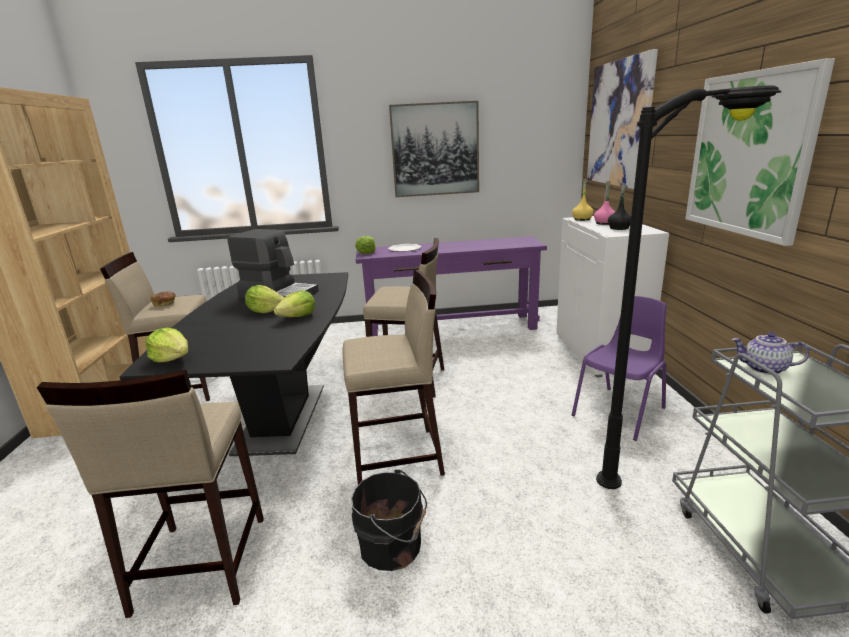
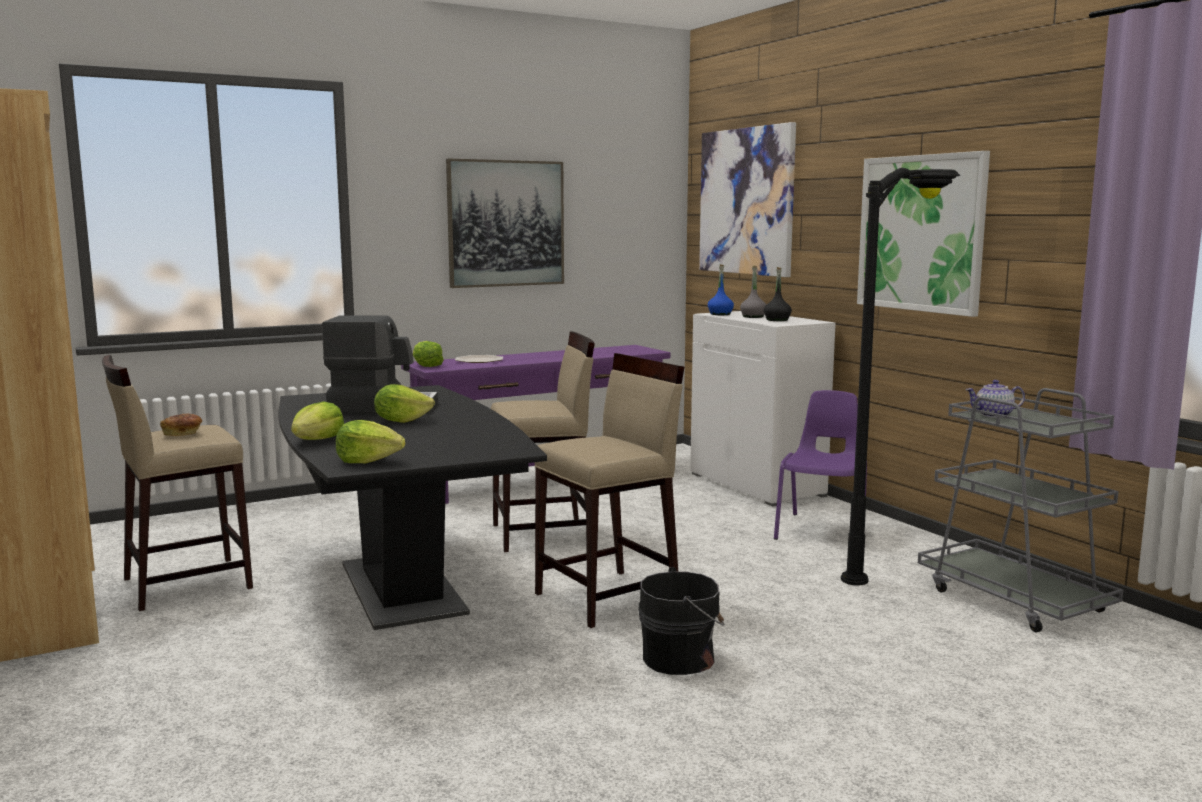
camera: 25 degrees left, 10 degrees down
(200, 564) = (466, 711): beige stool -> none
(298, 317) = (461, 422): lettuce -> lettuce (318, 440)
(582, 219) = (720, 314): yellow bottle -> blue bottle
(604, 223) = (753, 317): pink bottle -> grey bottle

